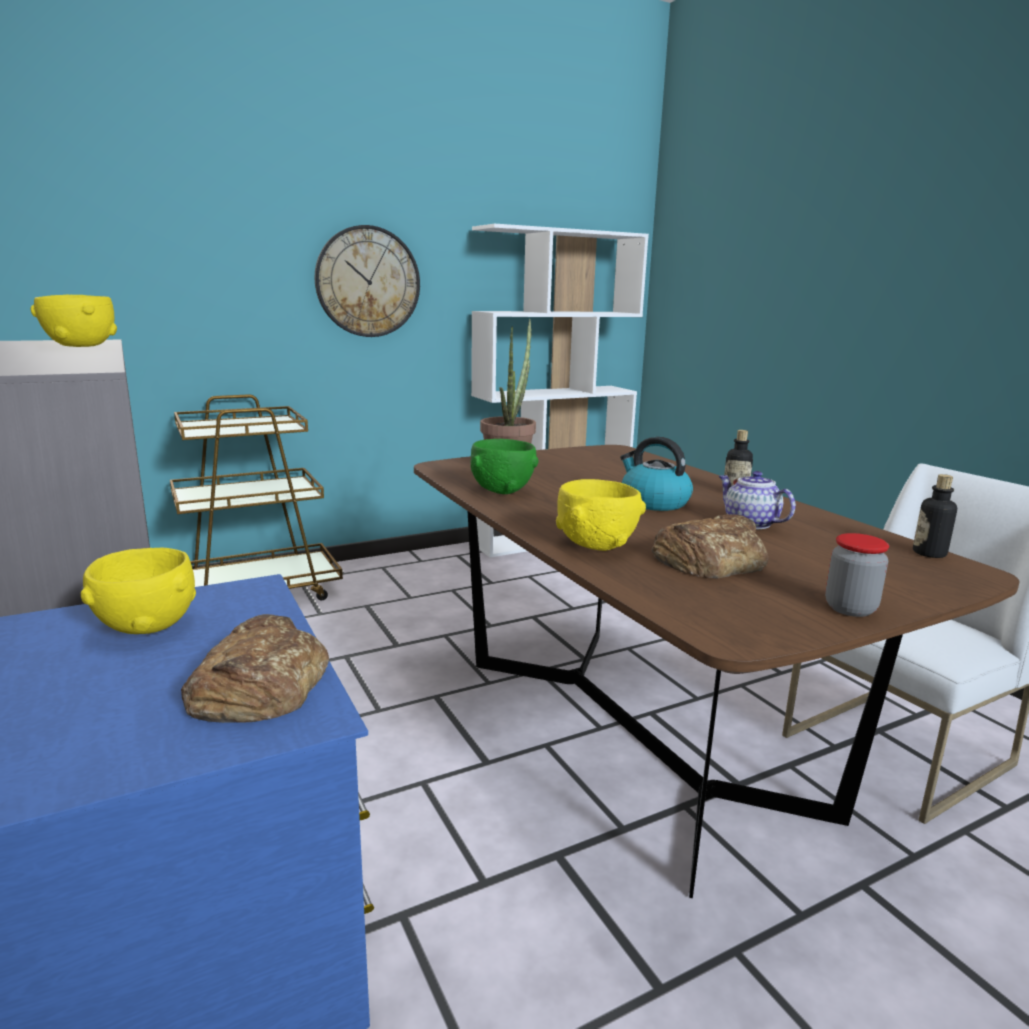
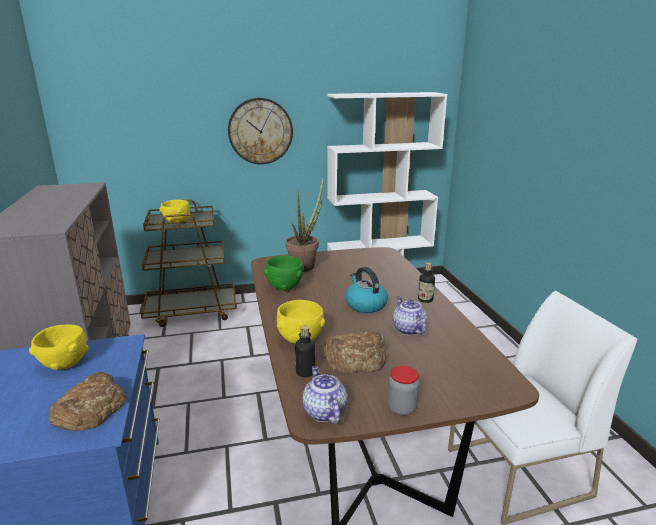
camera: 15 degrees right, 5 degrees up
(81, 346) = (75, 195): yellow bowl -> yellow bowl (177, 222)
(735, 624) = (324, 411): none -> teapot
(929, 553) = (500, 368): bottle -> bottle (305, 372)

